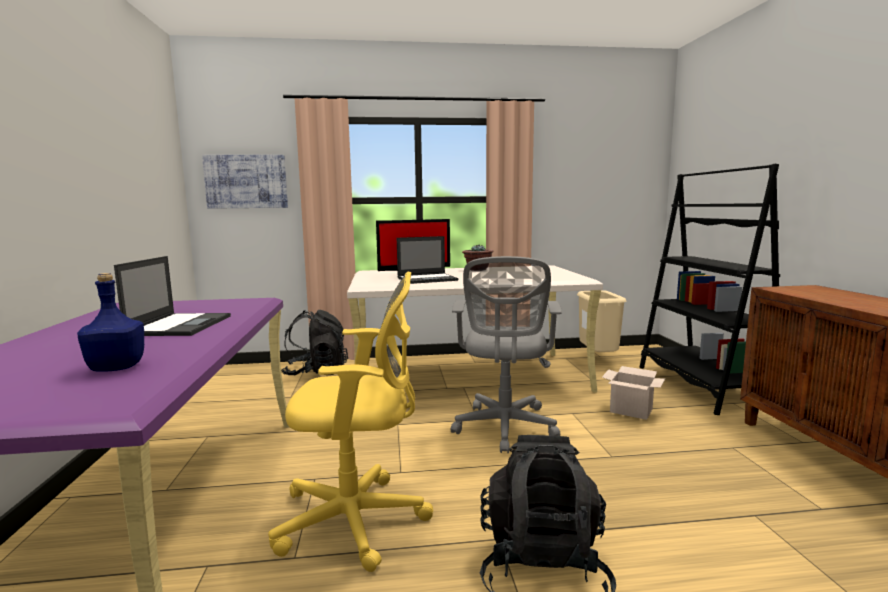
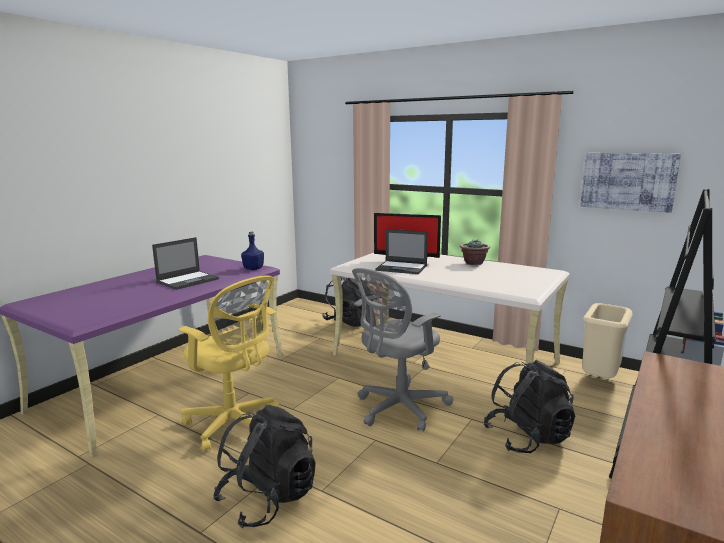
camera: 40 degrees right, 5 degrees up
(116, 368) = (116, 303): blue bottle -> blue bottle (253, 269)
(246, 181) = (325, 168): picture -> picture (628, 181)
(630, 410) = (527, 437): cardboard box -> black backpack

